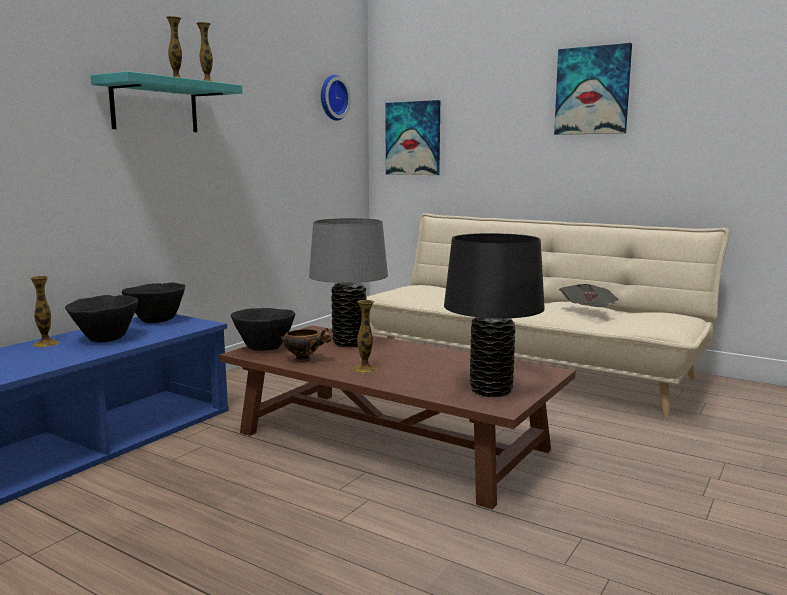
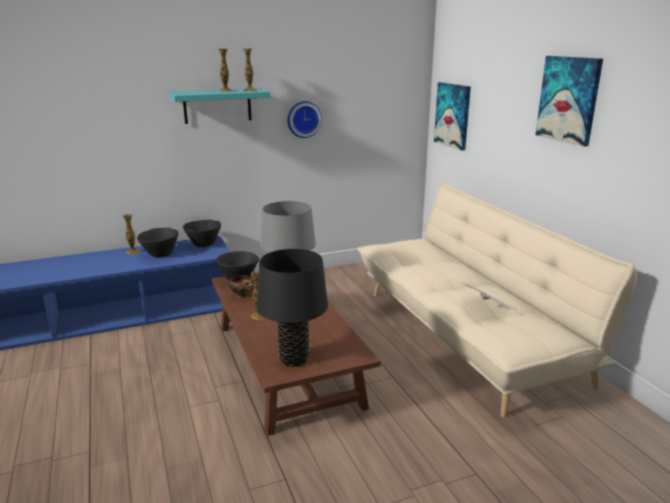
camera: 35 degrees right, 10 degrees up
(332, 98) = (387, 80): wall clock -> wall clock (303, 119)

